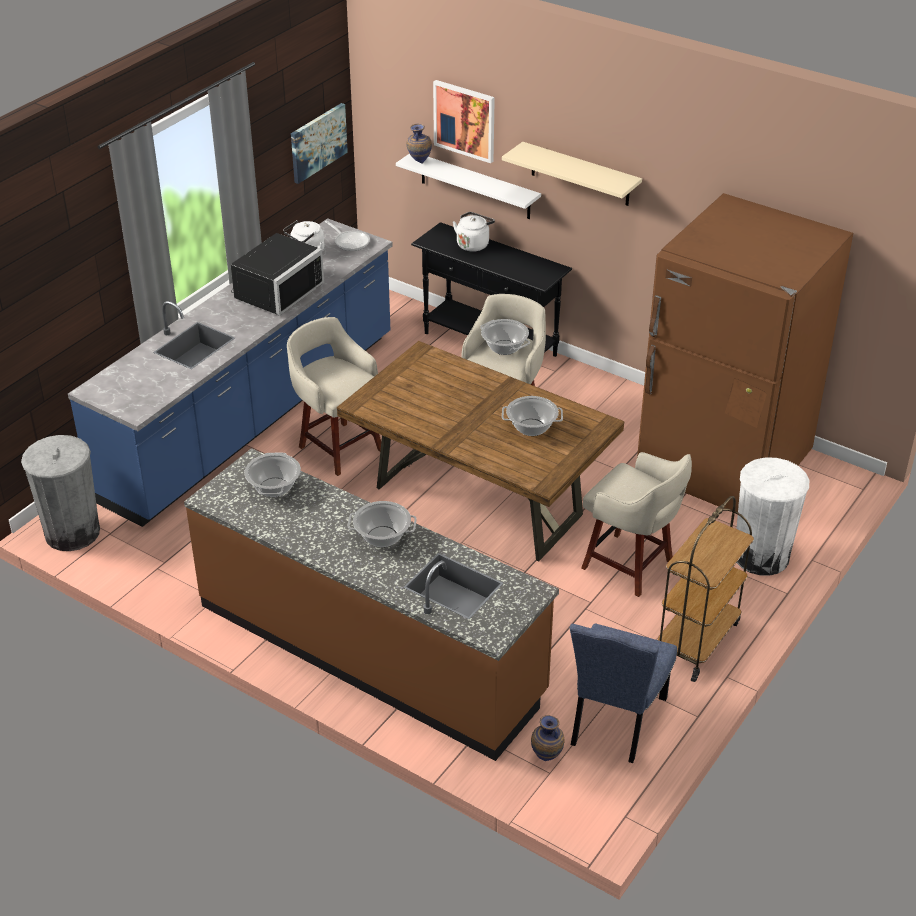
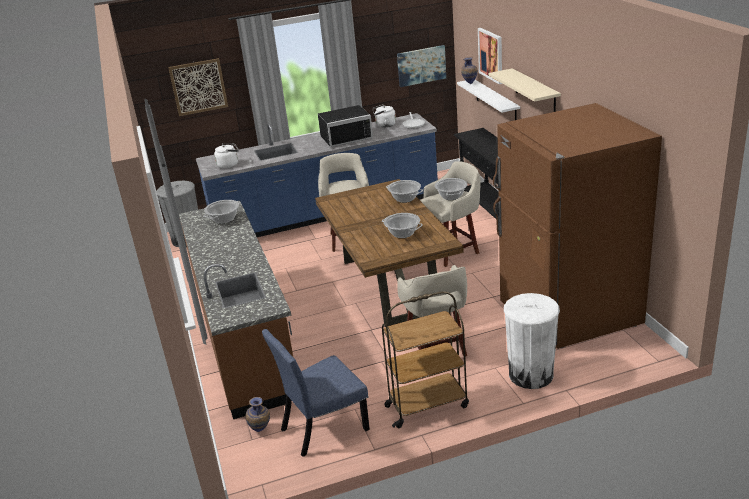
camera: 40 degrees right, 10 degrees down
(51, 270) = (198, 86): none -> picture
(382, 537) = (240, 256): cooking pot -> cooking pot (405, 198)
(473, 244) = (487, 140): white kettle -> white kettle (229, 164)

